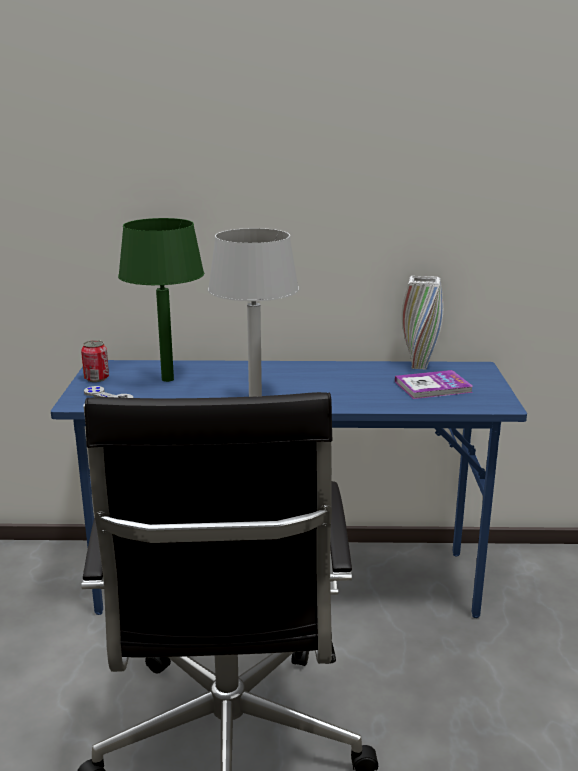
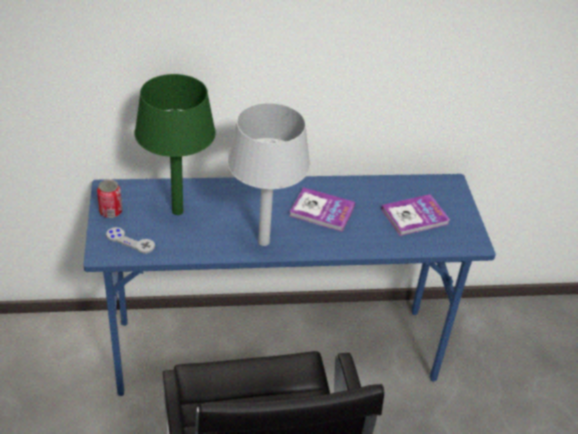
camera: 10 degrees left, 20 degrees up
(327, 381) = (322, 211): none -> book
(419, 366) = (399, 183): white vase -> none

